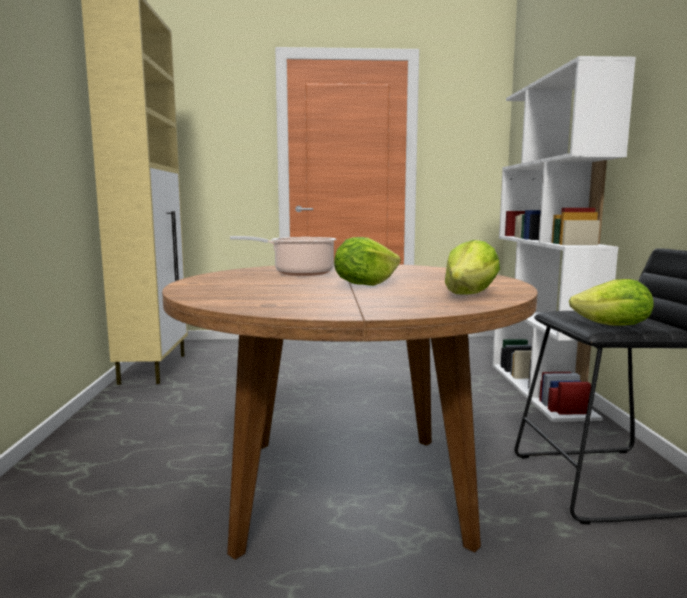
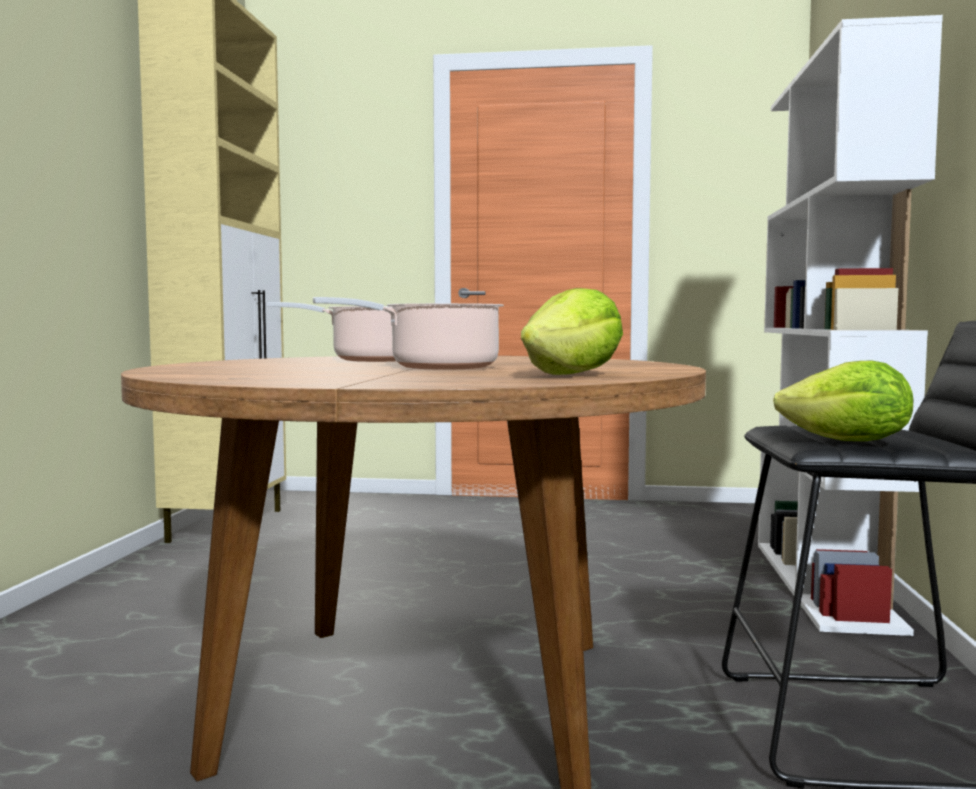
camera: 10 degrees right, 5 degrees down
(364, 284) = (437, 367): lettuce -> cooking pot

